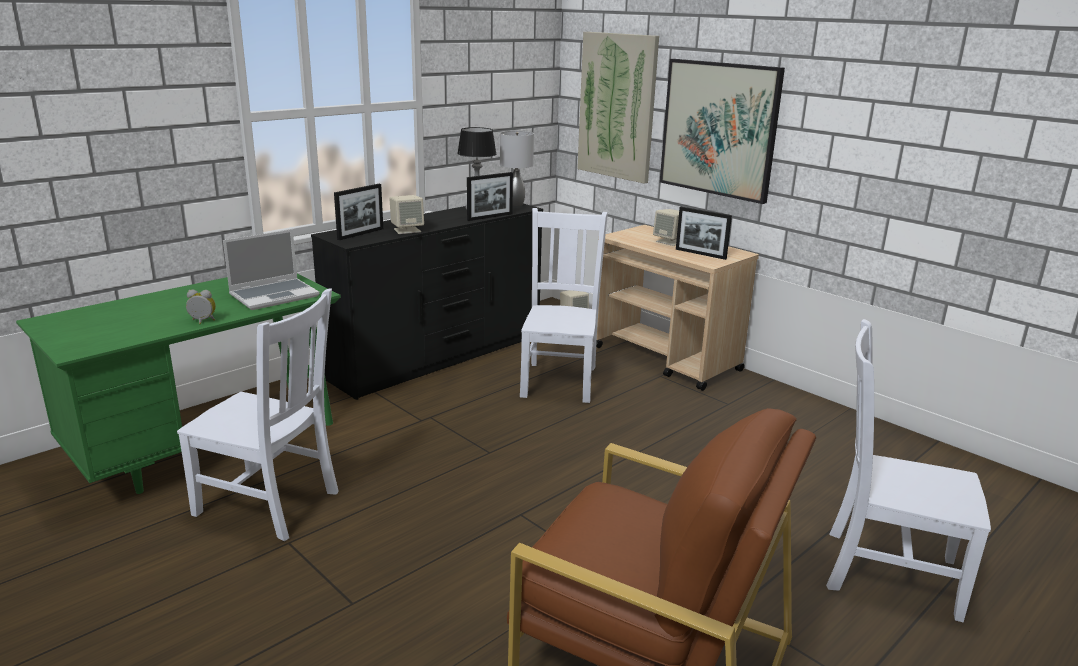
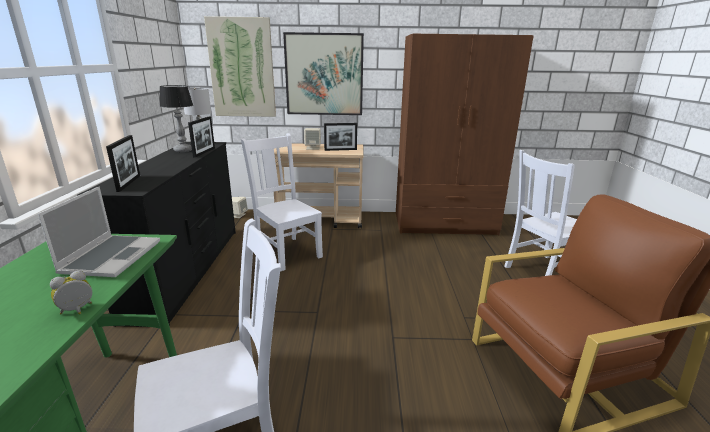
camera: 45 degrees left, 0 degrees up
(407, 230) = (163, 172): beige speaker -> none
(854, 437) = (445, 224): none -> brown wardrobe

